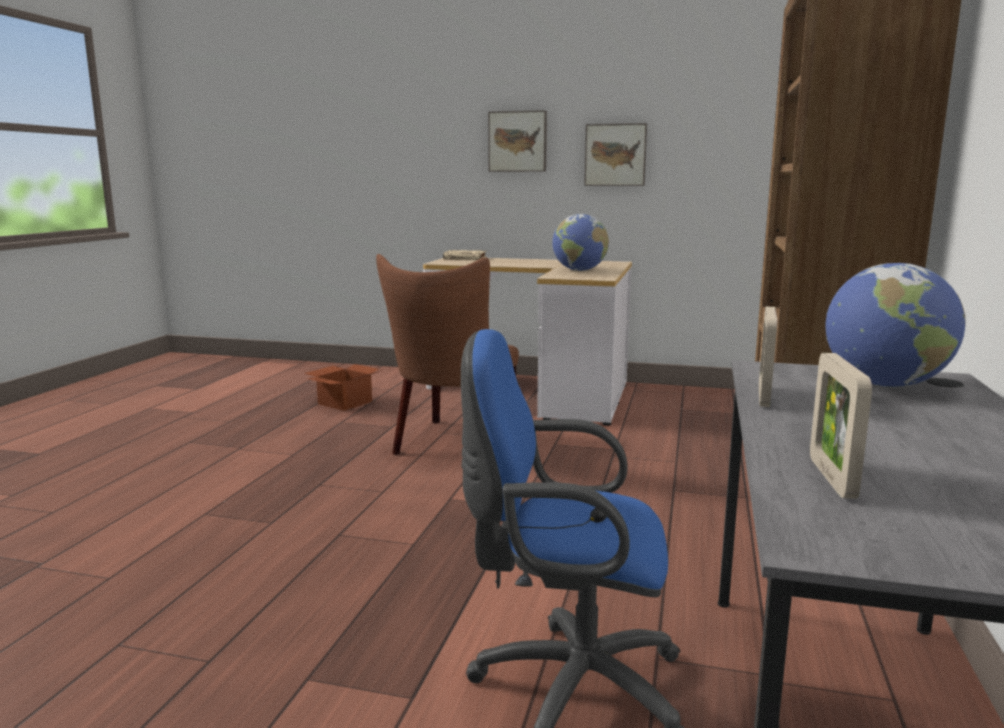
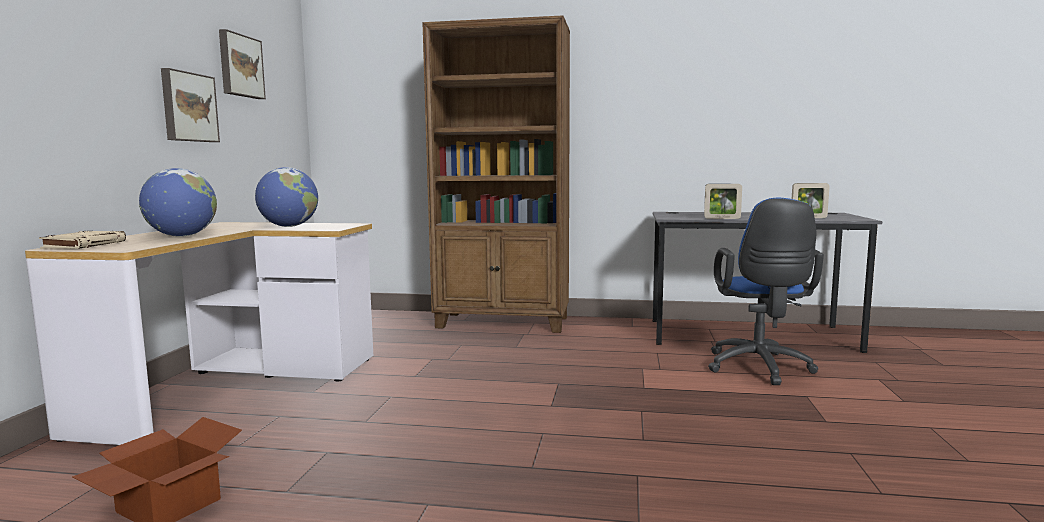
camera: 95 degrees left, 5 degrees down
(452, 445) = (408, 414): brown chair -> none
(518, 141) = (91, 75): picture -> picture (240, 66)
(885, 385) = (684, 214): globe -> globe (182, 236)

